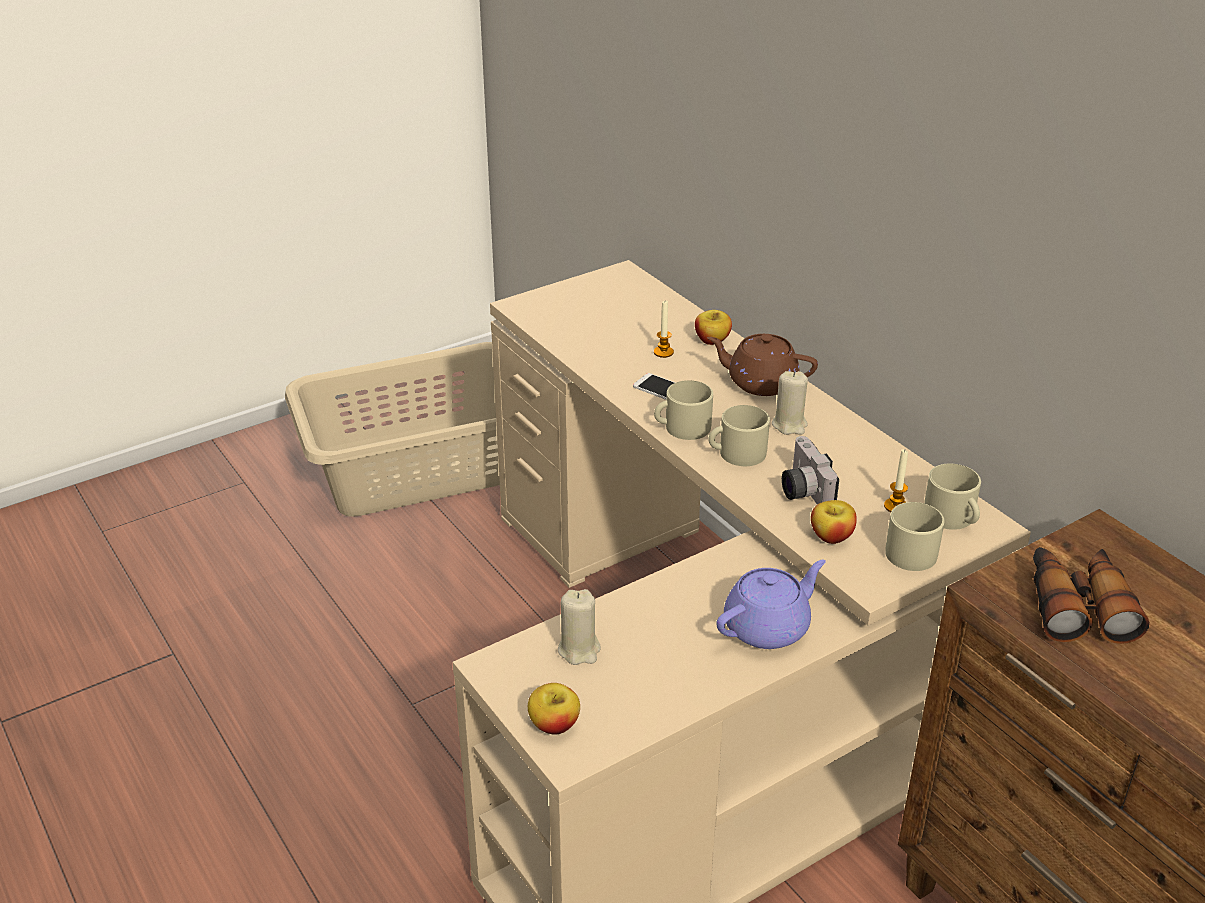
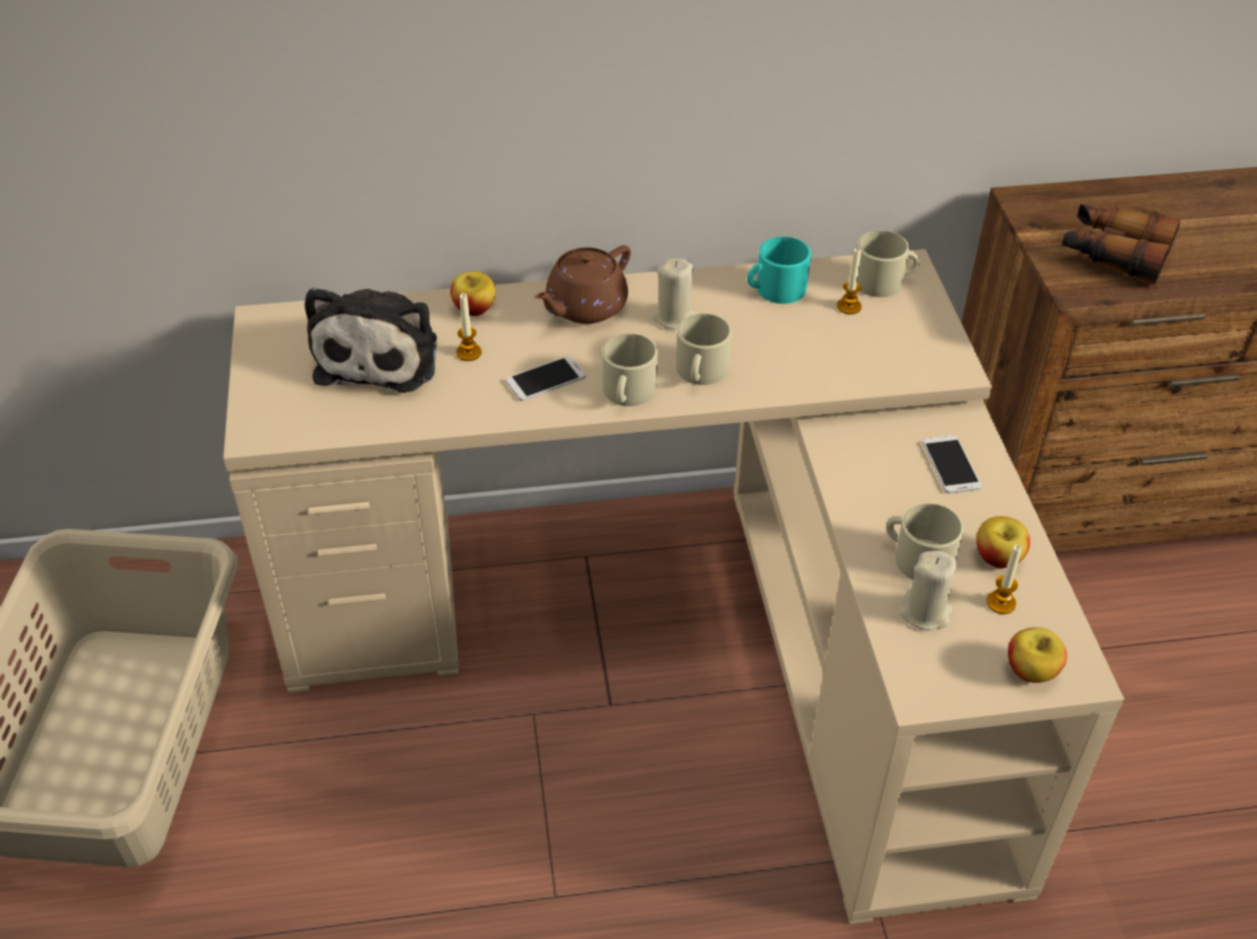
camera: 65 degrees left, 10 degrees up
(620, 691) = (1001, 603): none -> candle
(629, 321) = (380, 355): none -> plush toy
(768, 627) = (950, 465): purple teapot -> phone
(802, 490) = (790, 353): camera -> none
(831, 536) = (872, 364): apple -> apple (998, 558)
(877, 463) = (775, 289): none -> turquoise mug
(910, 550) = (917, 325): beige mug -> beige mug (917, 557)

